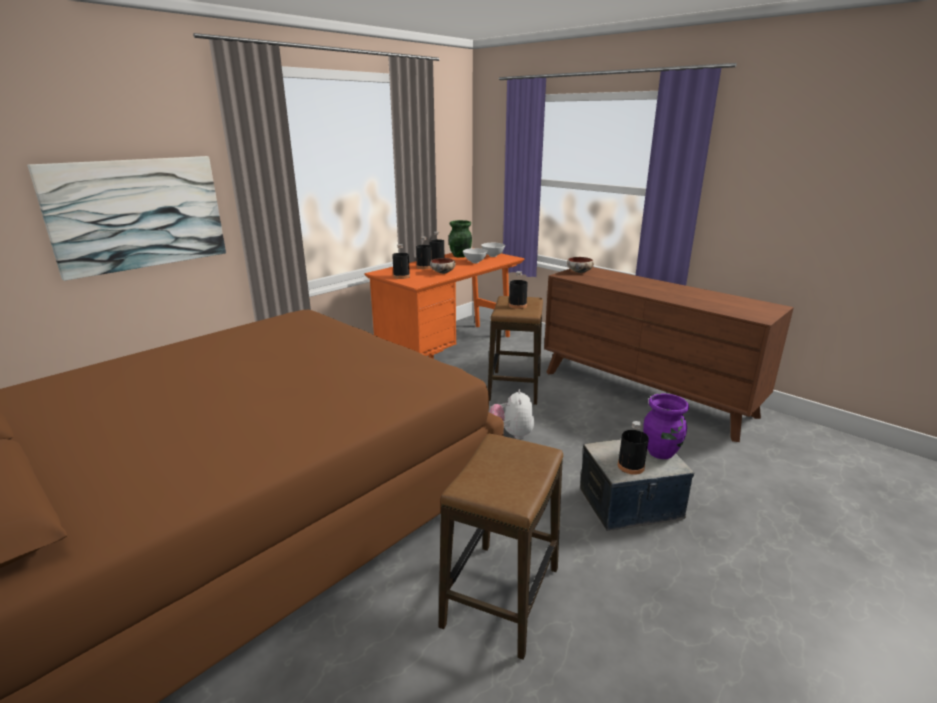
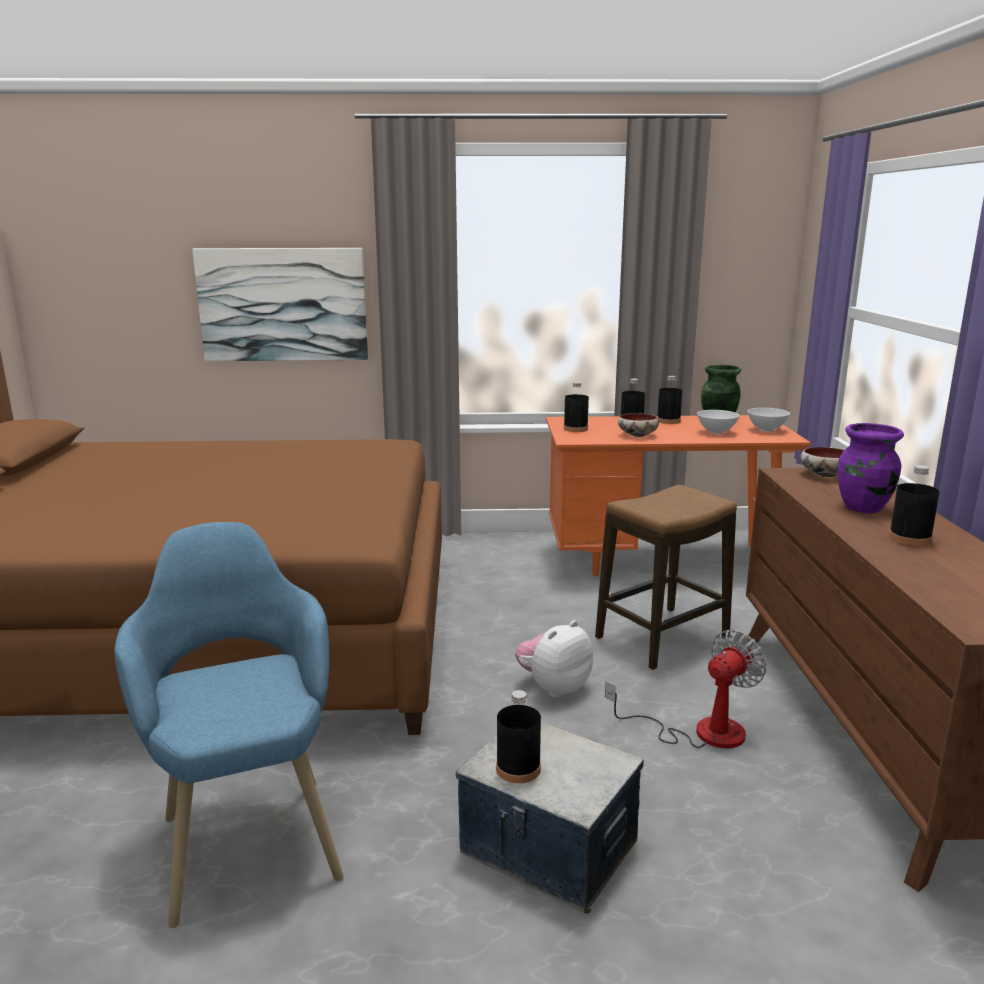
camera: 45 degrees right, 5 degrees down
(501, 596) = (247, 830): stool -> blue armchair
(517, 305) = (672, 502): black bottle -> black bottle (909, 538)
(597, 422) = (701, 732): none -> fan
(661, 452) = (595, 779): purple vase -> purple vase (863, 508)

